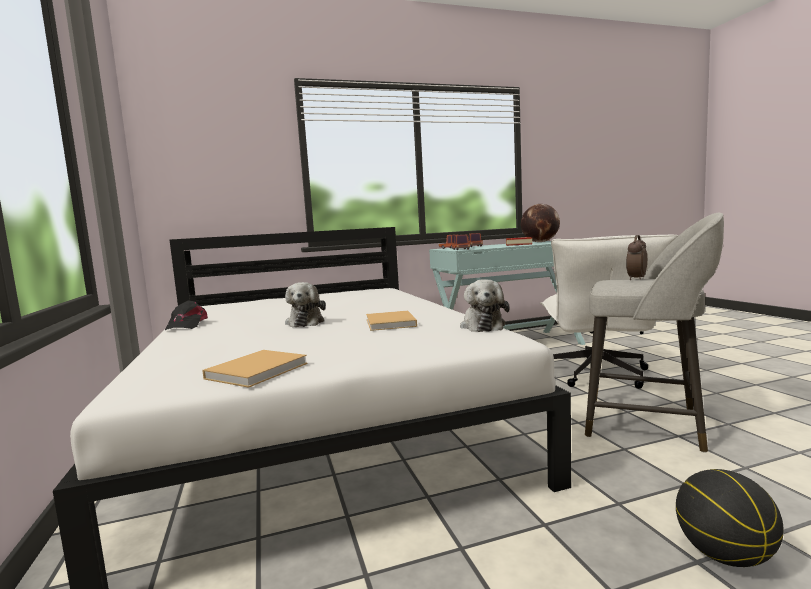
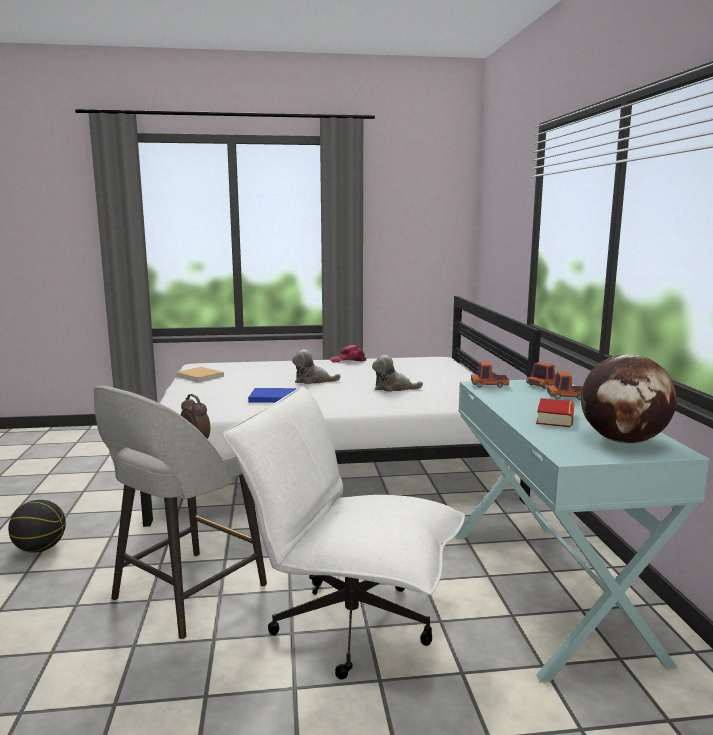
camera: 100 degrees right, 5 degrees up
(187, 325) = (348, 360): black cap -> pink cap
(390, 323) = (271, 397): beige book -> blue book
(482, 326) = (219, 416): plush toy -> plush toy (393, 388)

